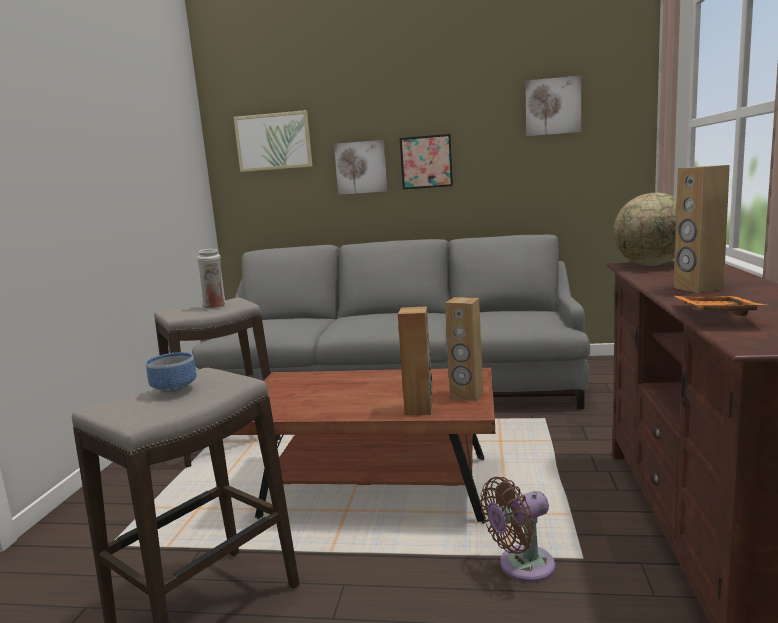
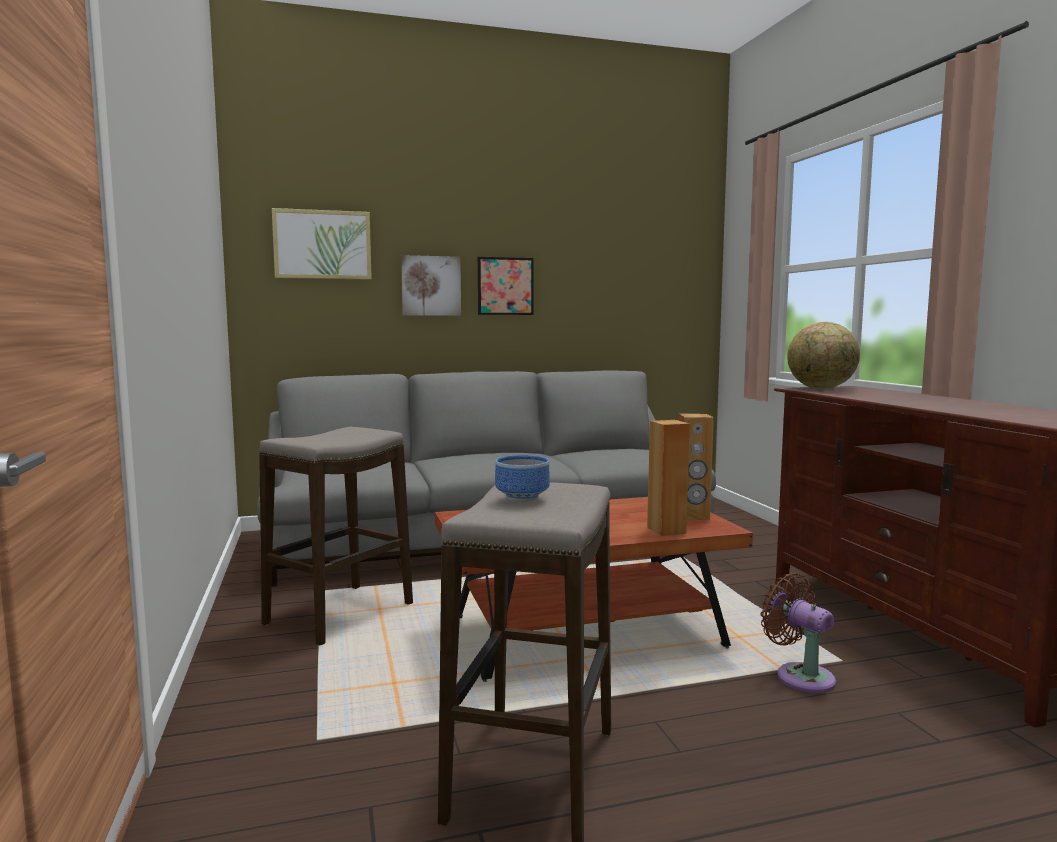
camera: 25 degrees left, 5 degrees down
(215, 306) = (342, 434): white vase -> none
(521, 566) = (800, 676): brown fan -> brown fan turned 105 degrees clockwise
(552, 106) = (634, 242): picture -> none
(697, 288) = (911, 400): brown speaker -> none
(713, 315) = (980, 413): orange tray -> none

